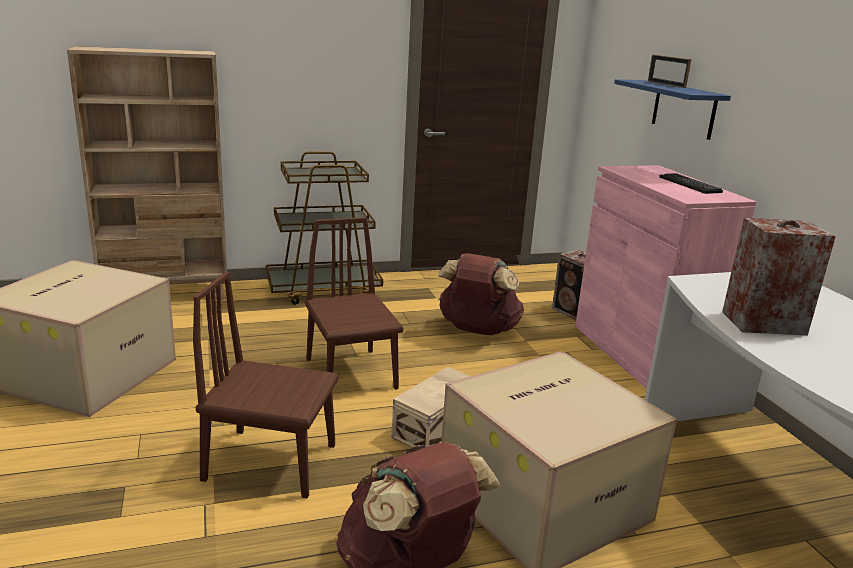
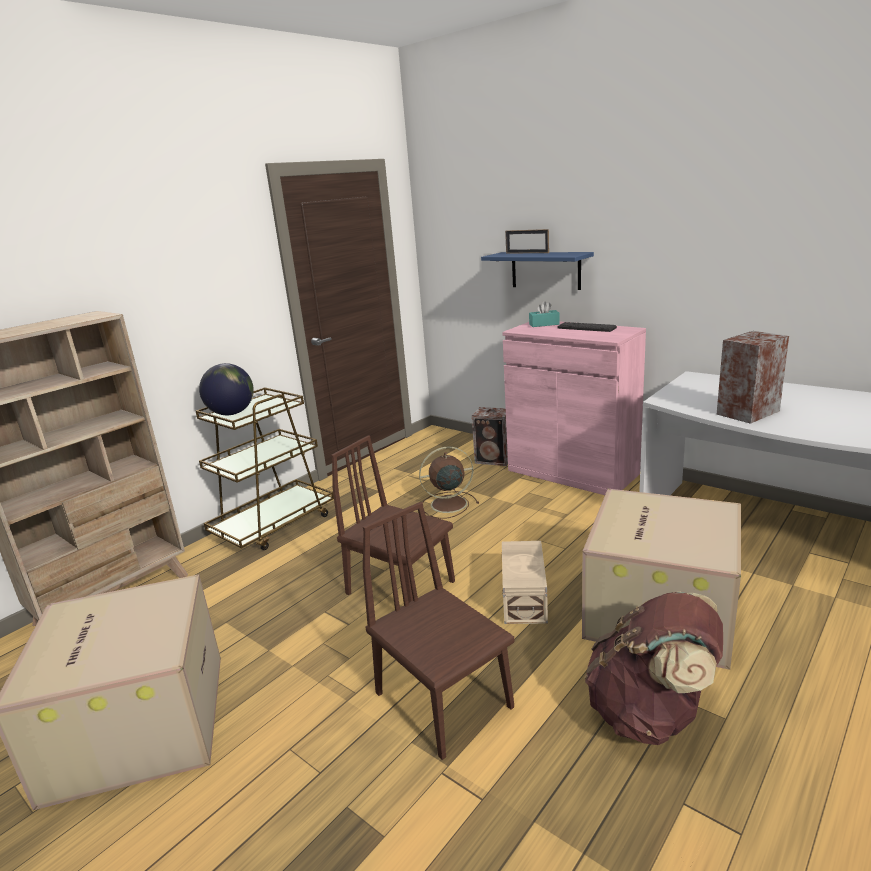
camera: 30 degrees left, 0 degrees up
(271, 462) = (443, 700): brown chair -> brown chair turned 75 degrees clockwise
(306, 172) = (231, 413): none -> globe
(477, 330) = (447, 504): brown backpack -> brown fan
(655, 171) = (544, 324): none -> turquoise tissue box

